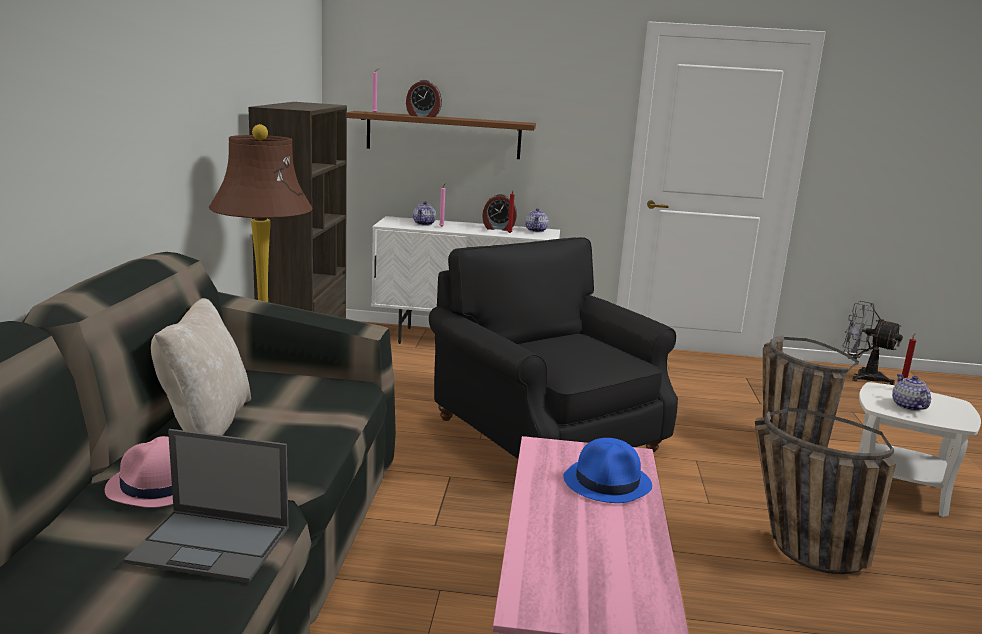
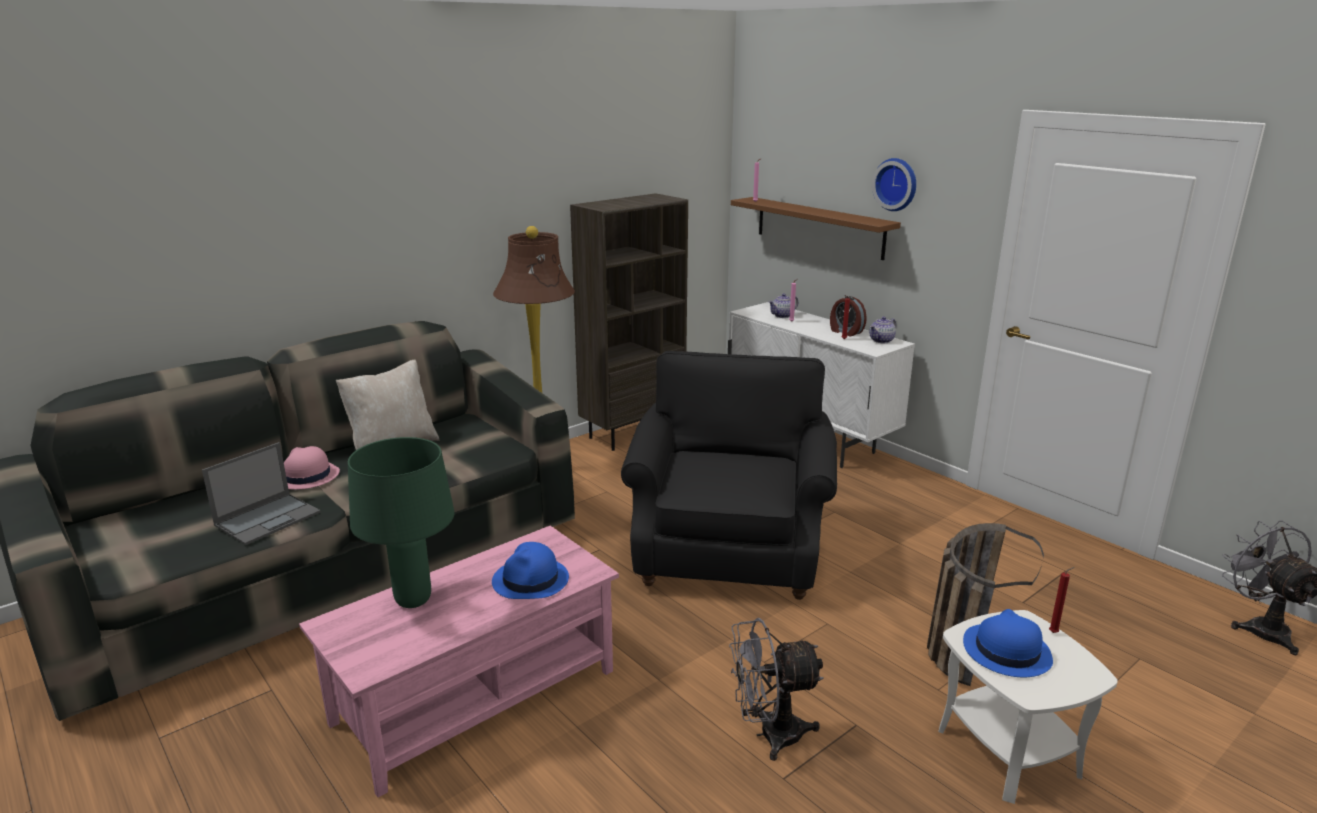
camera: 45 degrees right, 5 degrees up
(212, 545) = (268, 518): laptop -> laptop turned 105 degrees counterclockwise
(423, 116) = (794, 207): alarm clock -> none
(530, 88) = (896, 184): none -> wall clock
(553, 545) = (412, 600): none -> green table lamp
(796, 548) = (769, 734): basket -> grey fan
(908, 406) = (1006, 651): teapot -> blue hat

